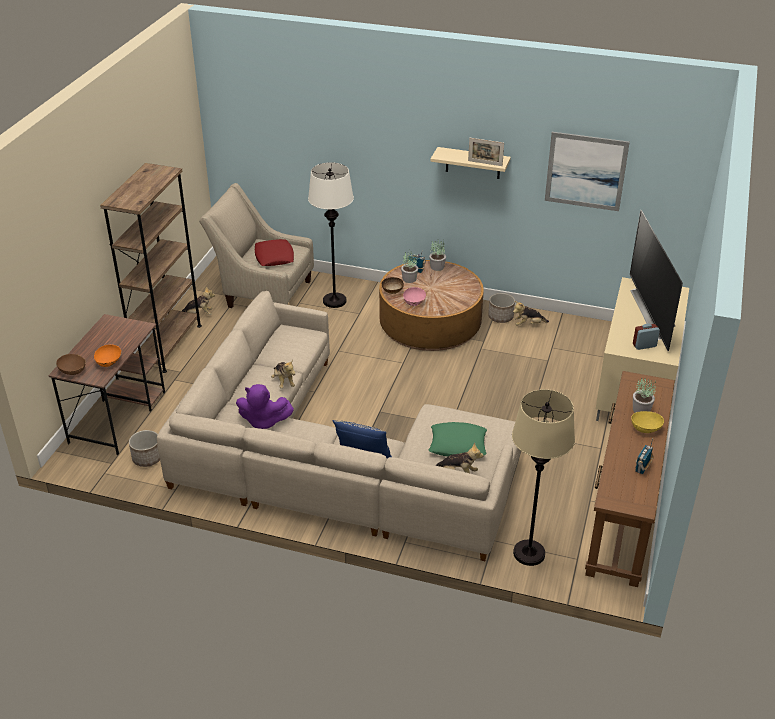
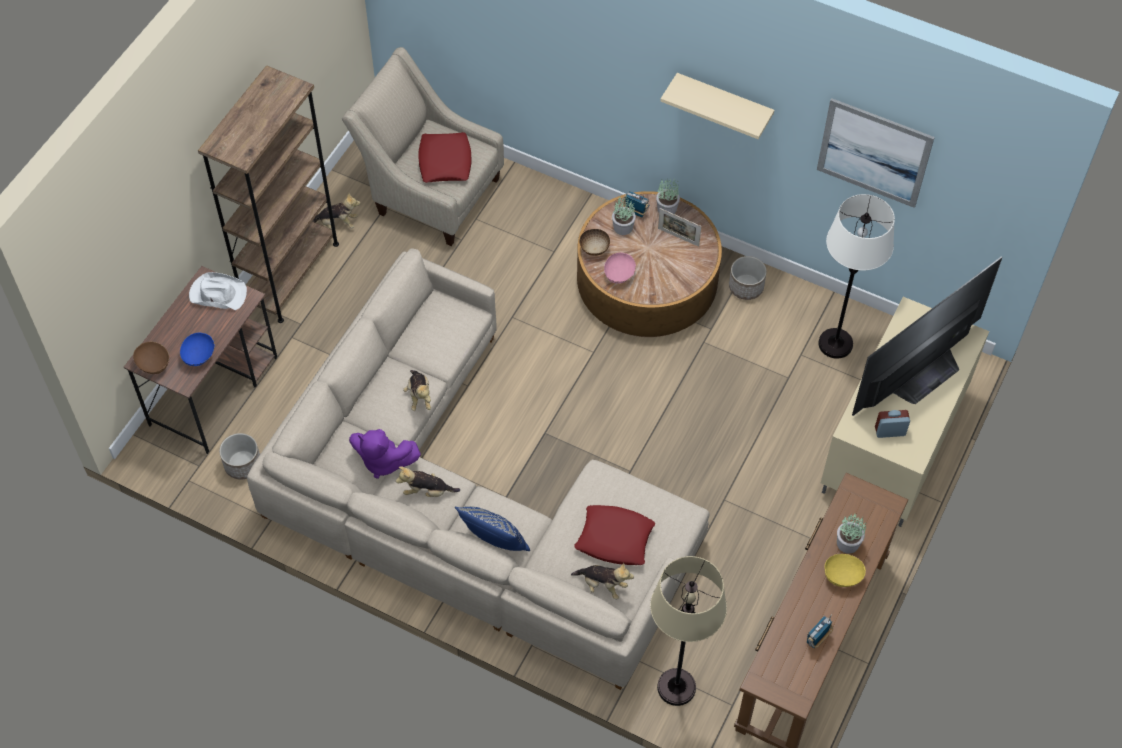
camera: 10 degrees right, 20 degrees up
(109, 362) = (199, 356): orange bowl -> blue bowl
(119, 327) = (217, 293): none -> white hat
(334, 301) = (525, 222): white floor lamp -> white floor lamp (835, 344)
(457, 445) = (614, 539): green pillow -> red pillow
(485, 163) = (734, 121): picture frame -> picture frame (678, 237)
(528, 324) = (780, 307): plush toy -> plush toy (427, 491)
(653, 313) = (922, 373): television -> television turned 45 degrees clockwise

